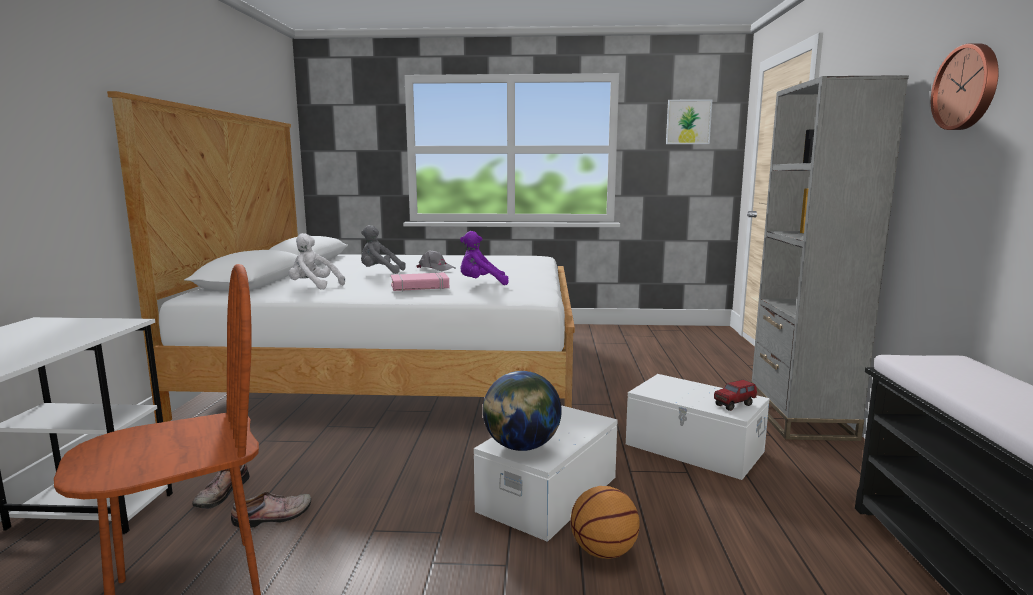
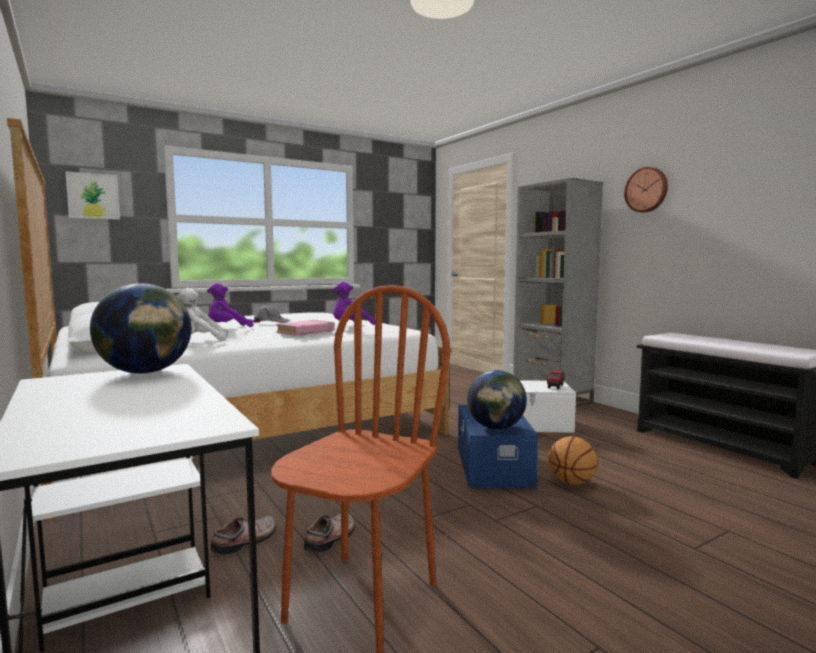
camera: 35 degrees left, 5 degrees down
(98, 324) = (146, 372): none -> globe
(220, 493) = (247, 541): shoe -> shoe turned 120 degrees counterclockwise
(380, 272) = (227, 328): grey plush toy -> purple plush toy
(546, 493) = (492, 466): white storage box -> blue storage box
(688, 122) = (400, 207): picture -> picture (93, 196)

